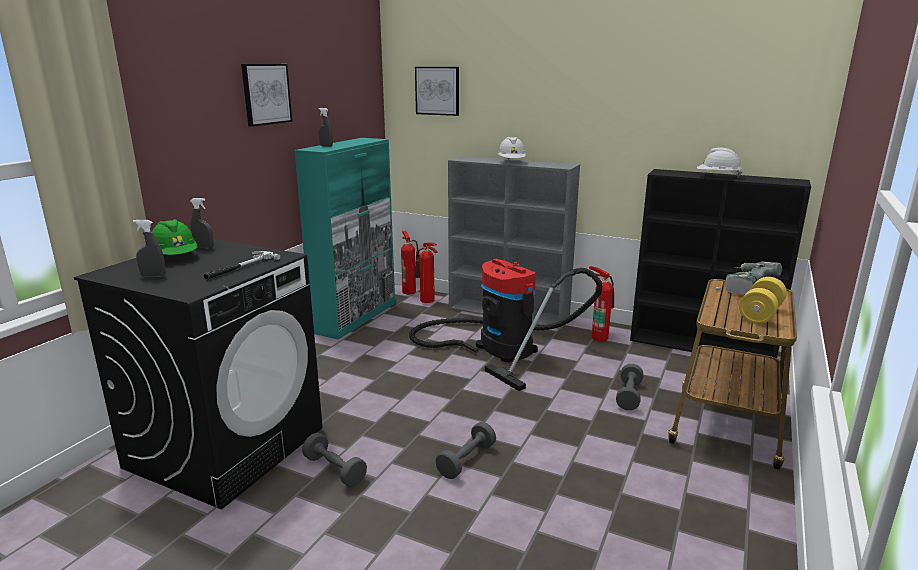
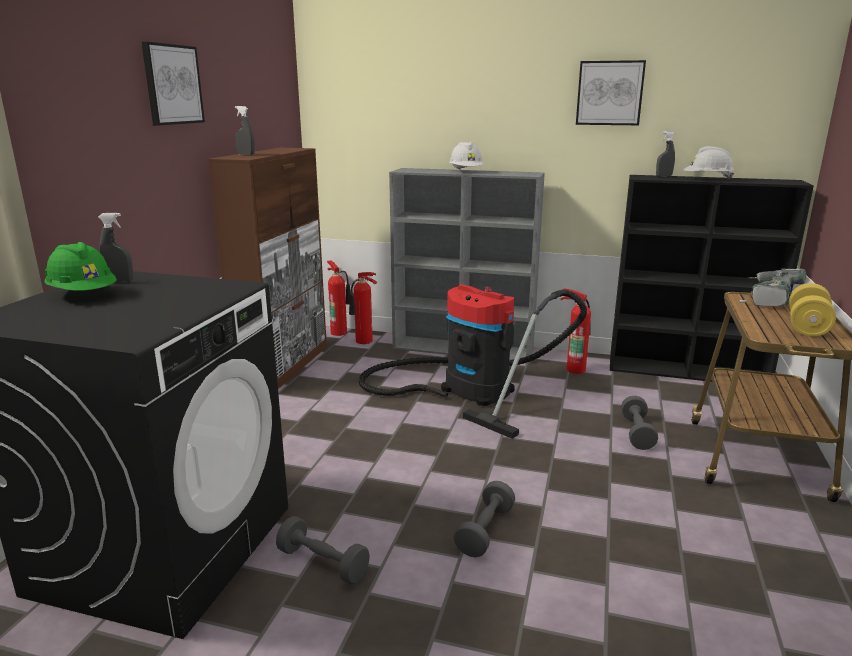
camera: 10 degrees left, 0 degrees up
(153, 276) = (63, 321): grey spray bottle -> grey spray bottle (663, 176)
(240, 268) = (186, 303): hammer -> none
(356, 317) = (284, 366): turquoise cabinet -> brown cabinet
(437, 90) = (368, 91): picture -> picture (609, 93)

